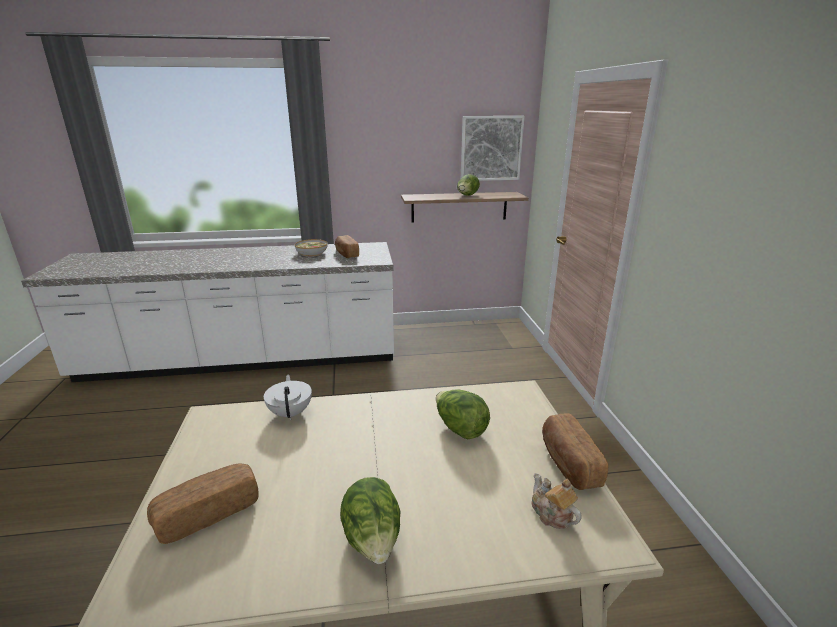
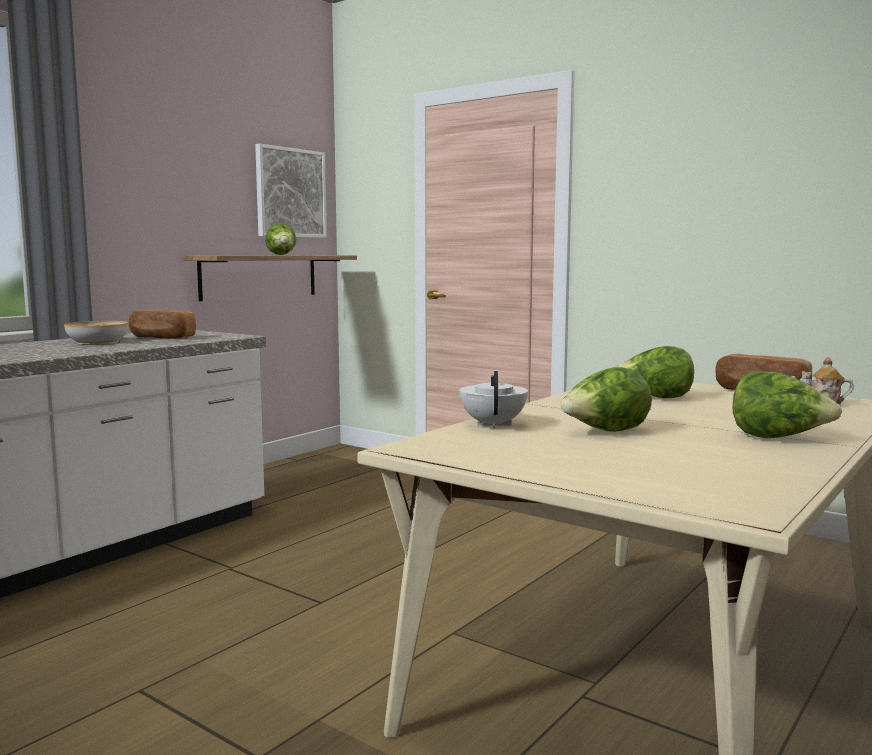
camera: 45 degrees left, 15 degrees down
(208, 513) = (636, 470): bread -> none
(291, 413) = (493, 425): white teapot -> white teapot turned 60 degrees clockwise
(311, 458) = (605, 432): none -> lettuce

